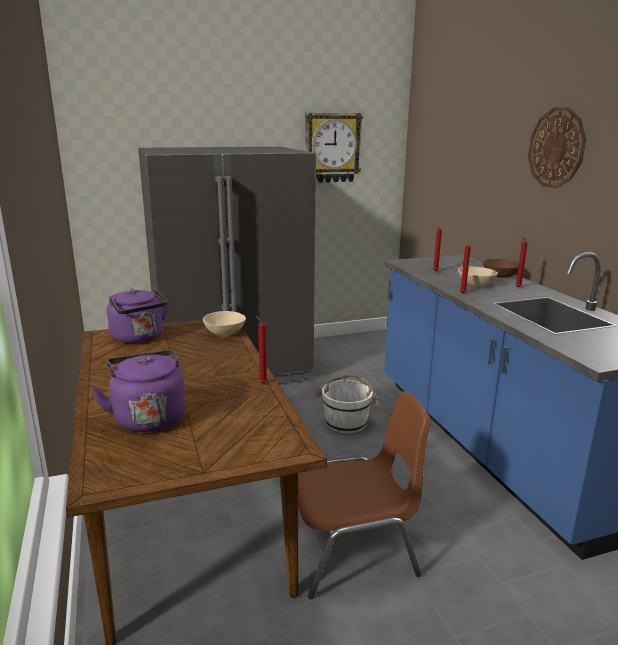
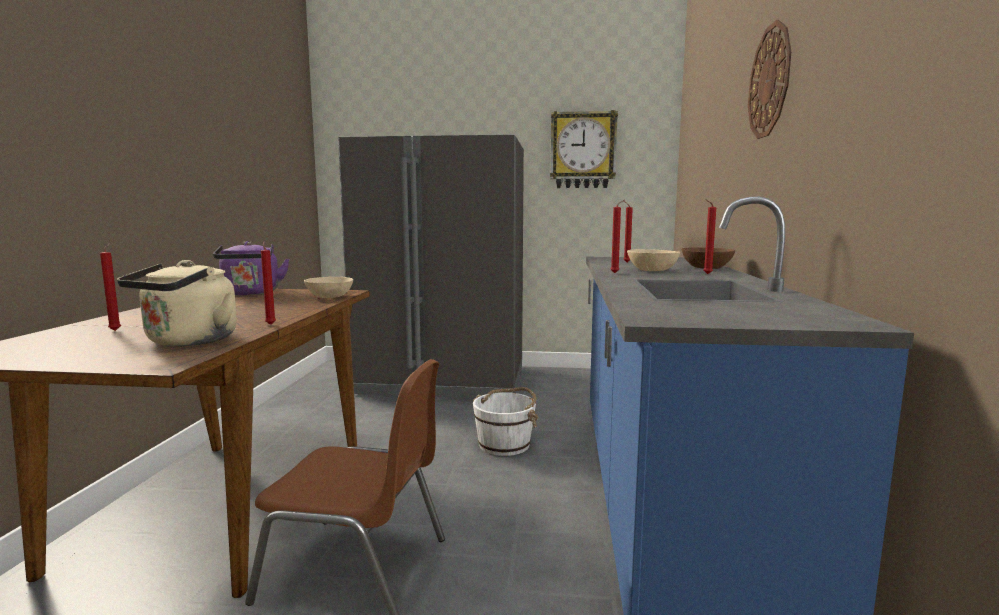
camera: 25 degrees right, 10 degrees down
(148, 417) = (116, 330): purple kettle -> red candle
(248, 419) = (188, 341): none -> beige kettle

